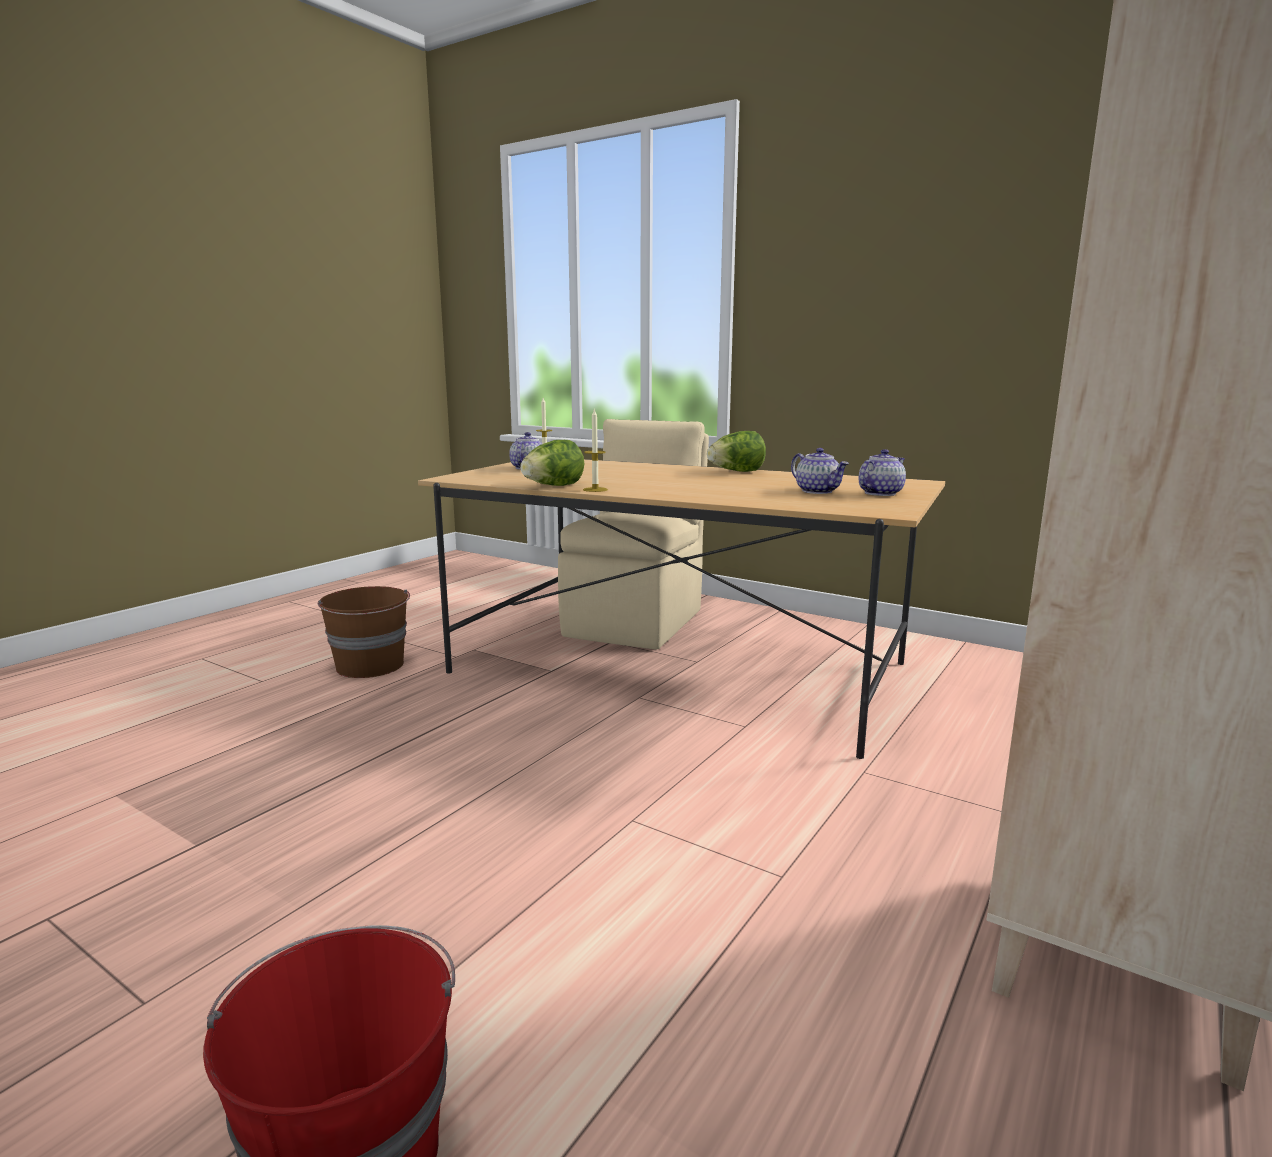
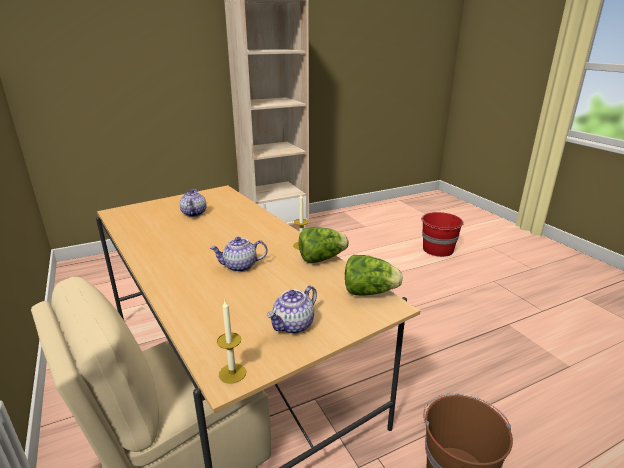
camera: 150 degrees left, 10 degrees up
(736, 472) = (154, 256): lettuce -> lettuce (369, 292)
(880, 493) = (174, 205): teapot -> teapot (240, 266)

